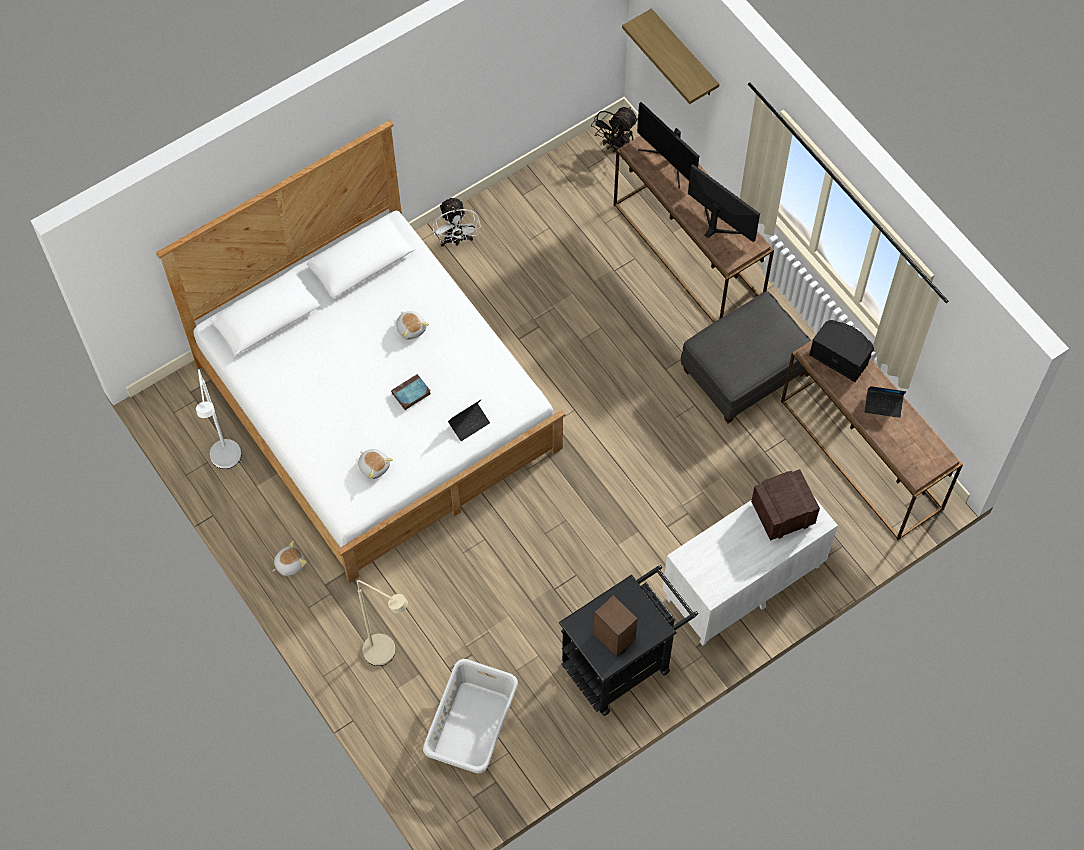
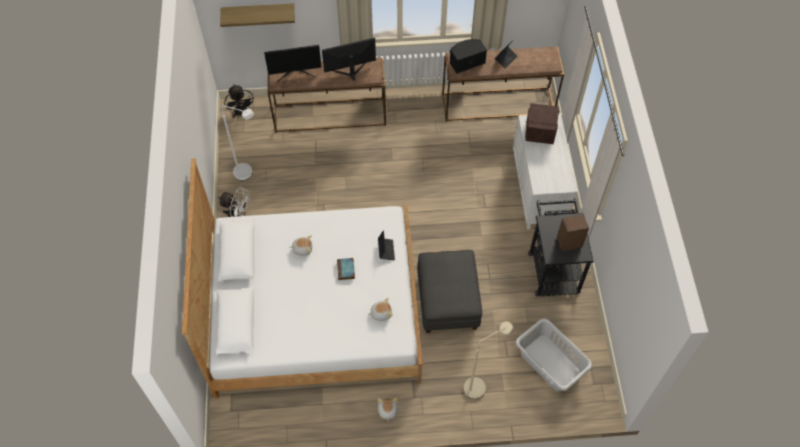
camera: 60 degrees left, 5 degrees down
(227, 463) = (295, 413): white floor lamp -> white floor lamp (248, 174)
(745, 372) = (418, 127): grey ottoman -> grey ottoman (447, 300)

